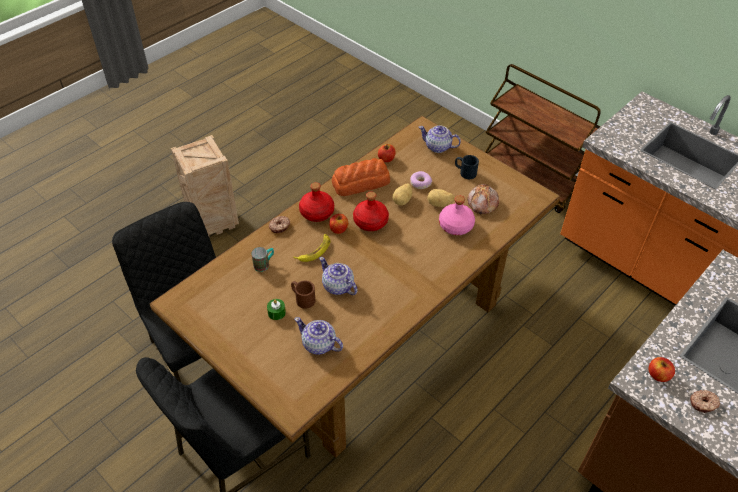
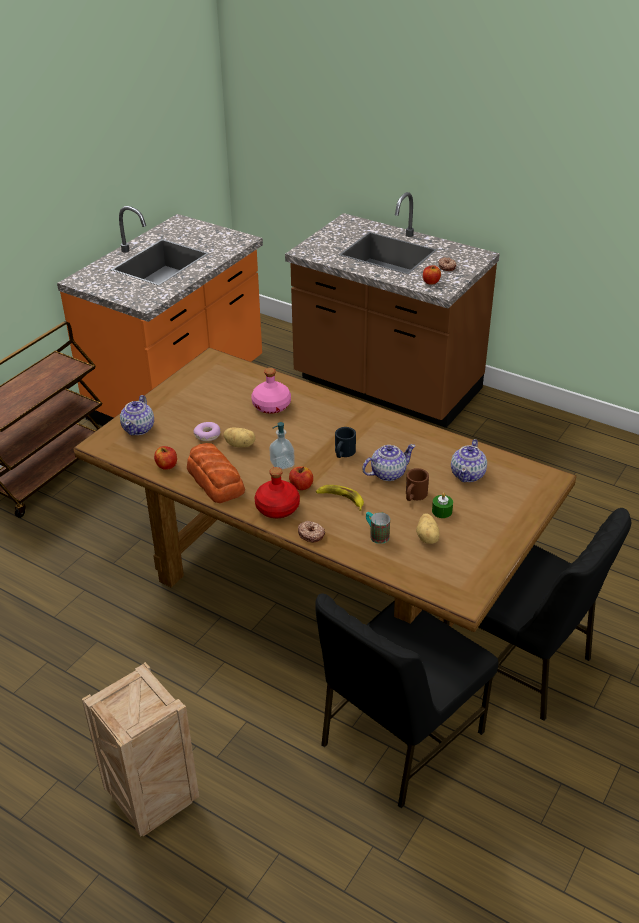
camera: 100 degrees left, 10 degrees down
(338, 286) = (387, 473): teapot -> teapot turned 150 degrees counterclockwise
(370, 222) = (282, 464): red bottle -> soap dispenser
(440, 204) = (241, 418): potato -> potato (428, 537)
(465, 172) = (182, 406): black mug -> black mug (343, 453)
(482, 203) = (232, 392): bread -> none

